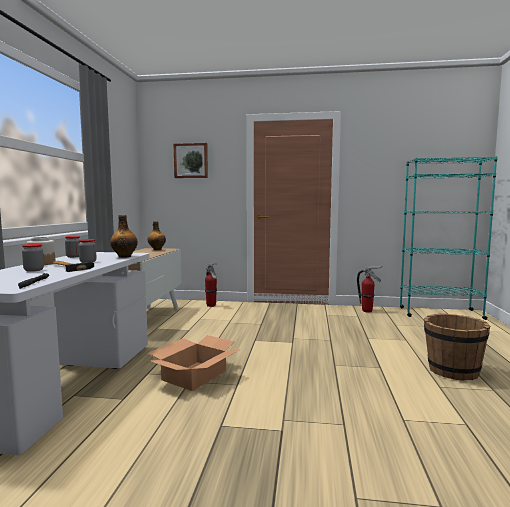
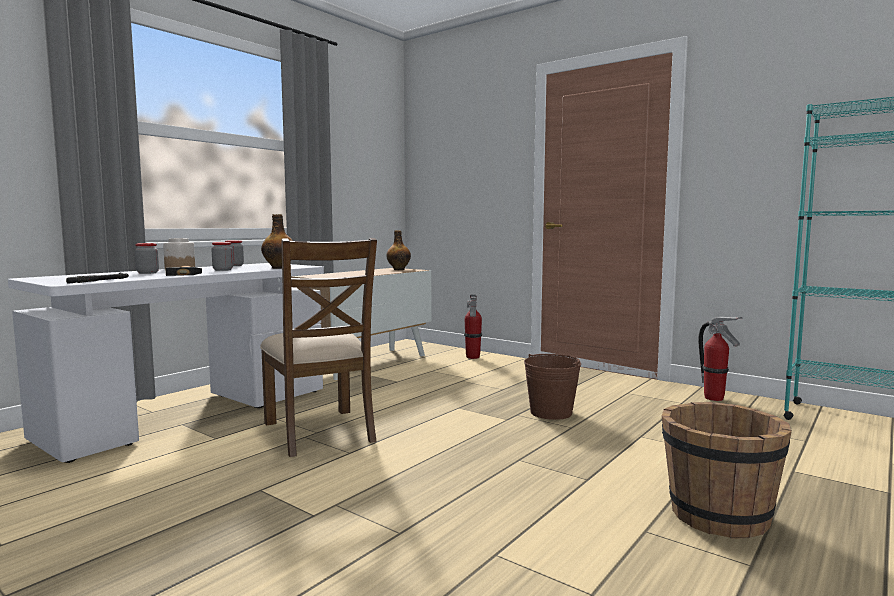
camera: 30 degrees right, 0 degrees up
(191, 160) = (462, 144): picture -> none
(194, 375) = (320, 432): cardboard box -> brown chair
(308, 333) = (551, 412): none -> brown bucket

